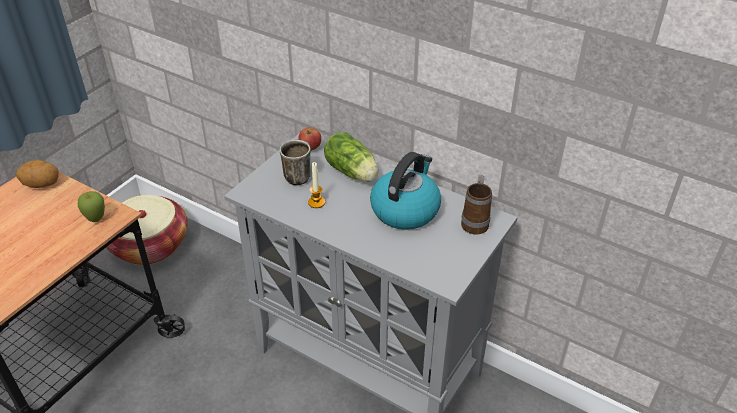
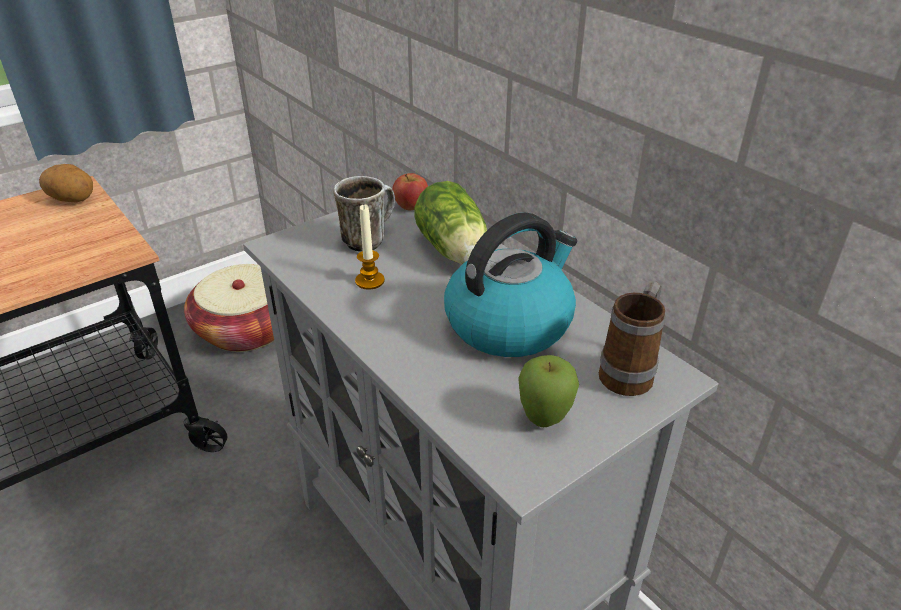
camera: 20 degrees right, 5 degrees down
(96, 219) = (97, 252): apple -> apple (544, 421)

